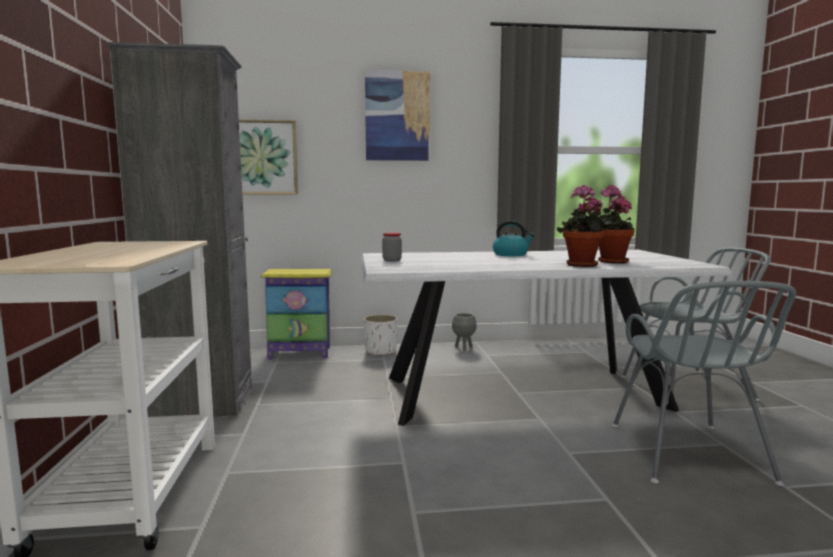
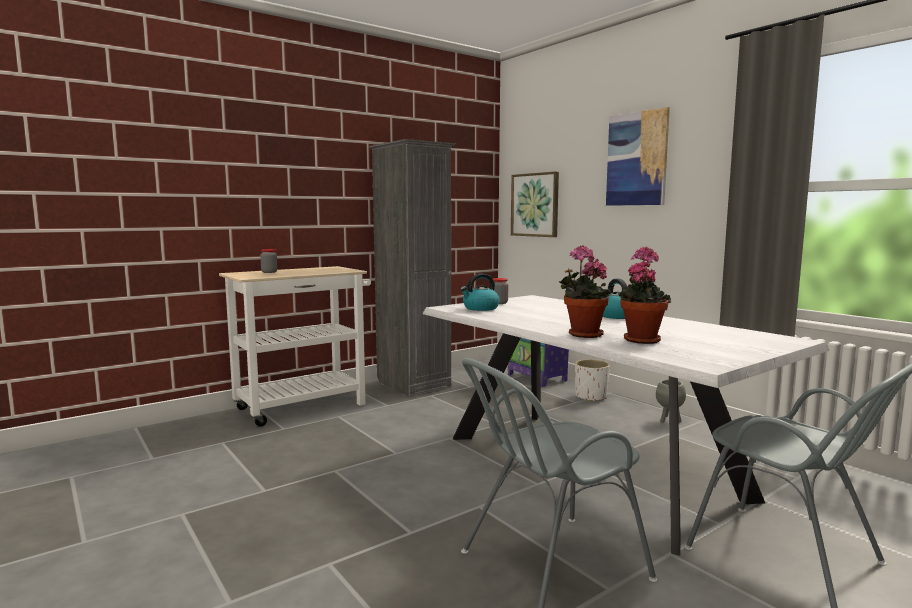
camera: 60 degrees right, 0 degrees up
(69, 255) = (269, 272): none -> jar
(412, 265) = (480, 308): none -> kettle

